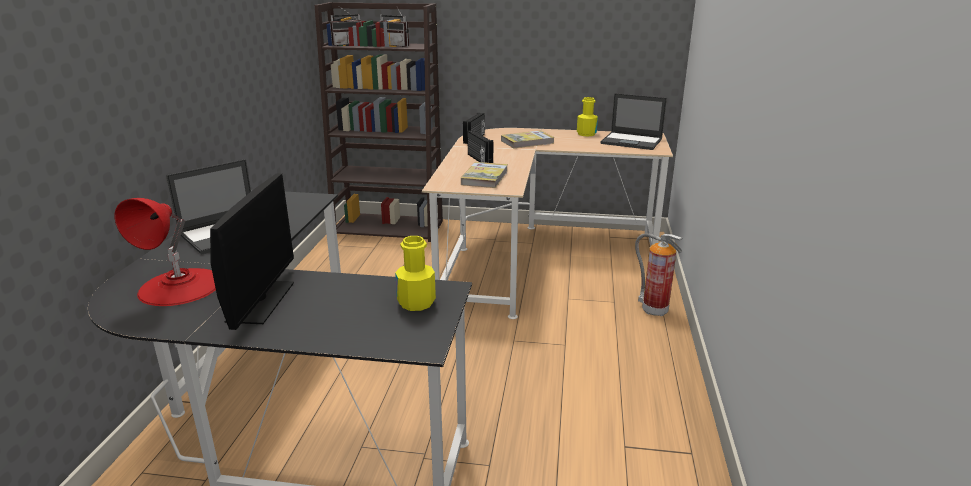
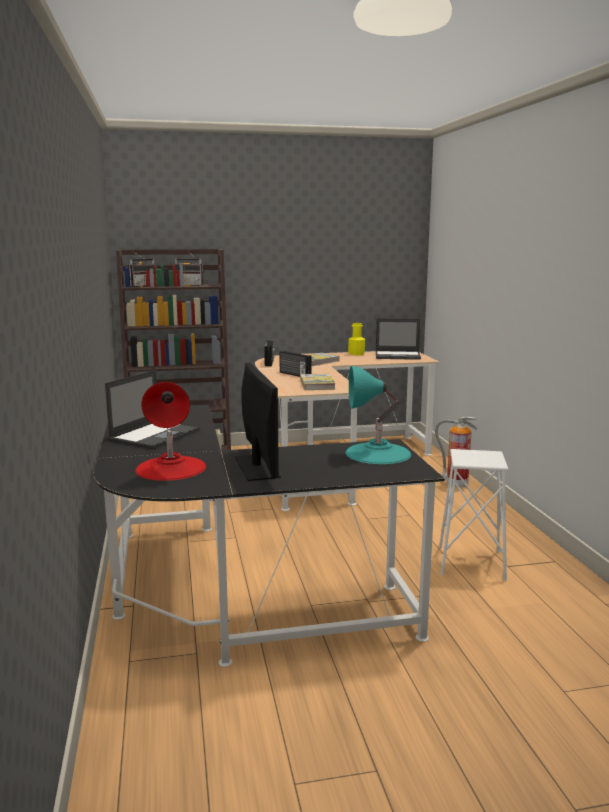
camera: 20 degrees left, 10 degrees down
(416, 302) = (378, 453): yellow bottle -> turquoise table lamp
(582, 432) = (471, 563): none -> white stool

